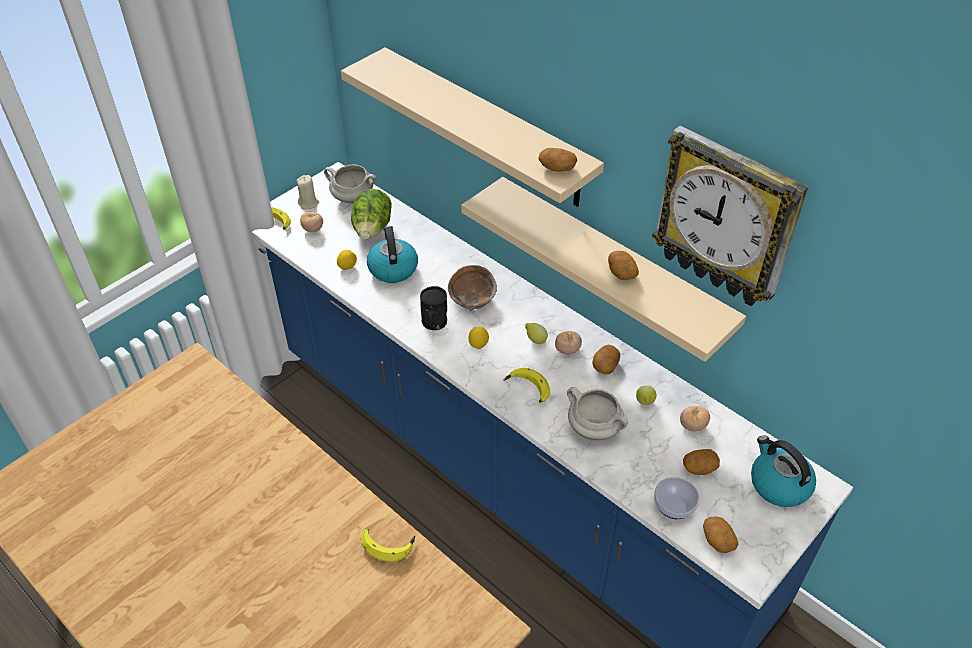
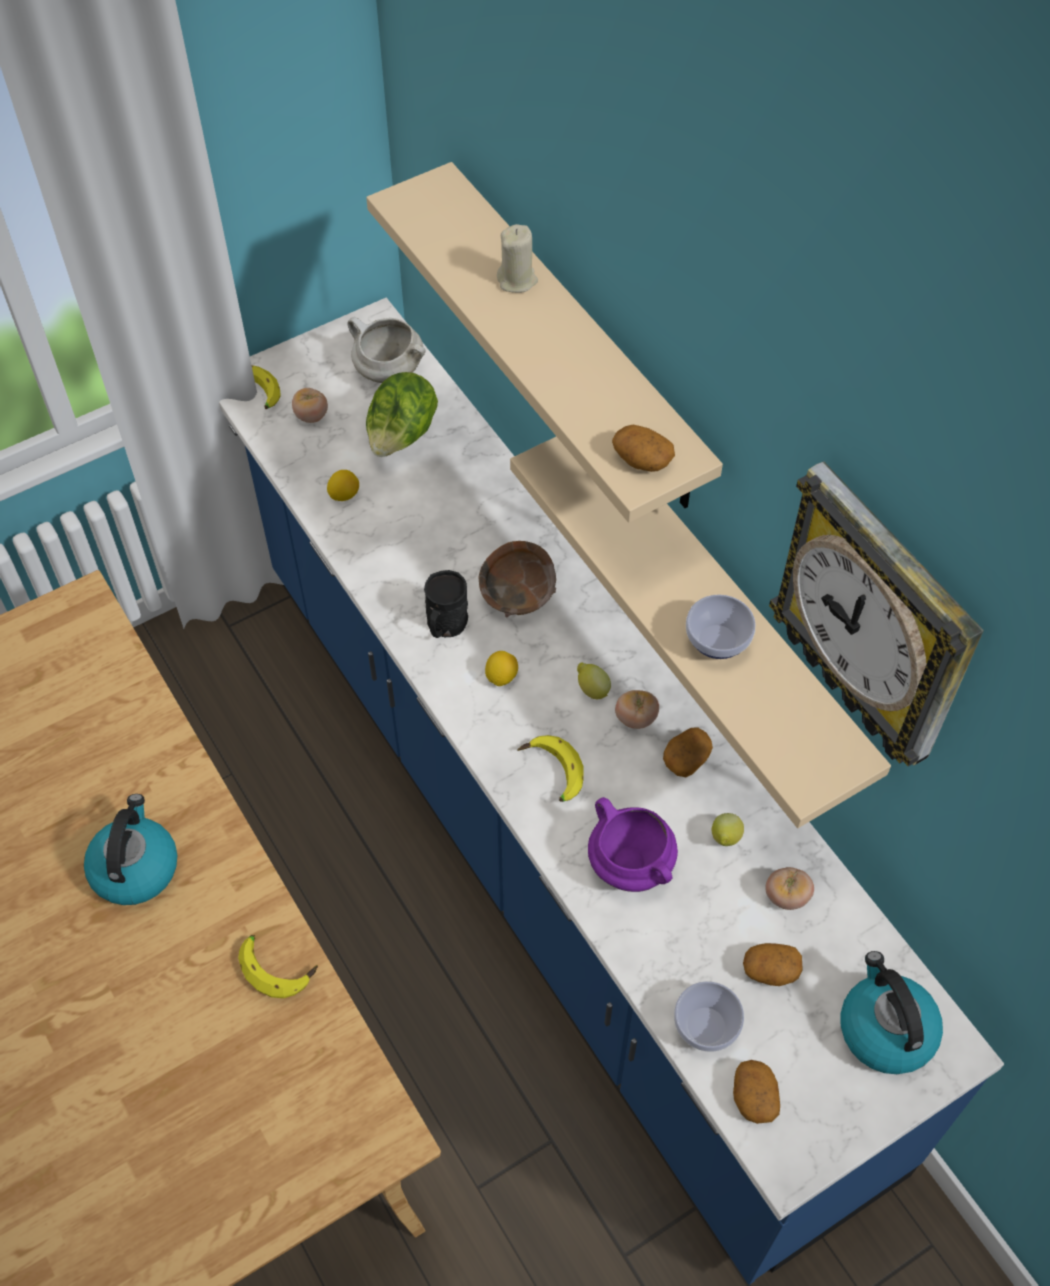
camera: 15 degrees right, 10 degrees up
(308, 203) = (318, 367): beige candle -> beige candle (517, 280)
(392, 268) = (412, 512): kettle -> kettle (135, 867)
(595, 428) = (632, 864): white cooking pot -> purple cooking pot
(621, 272) = (718, 641): potato -> bowl

